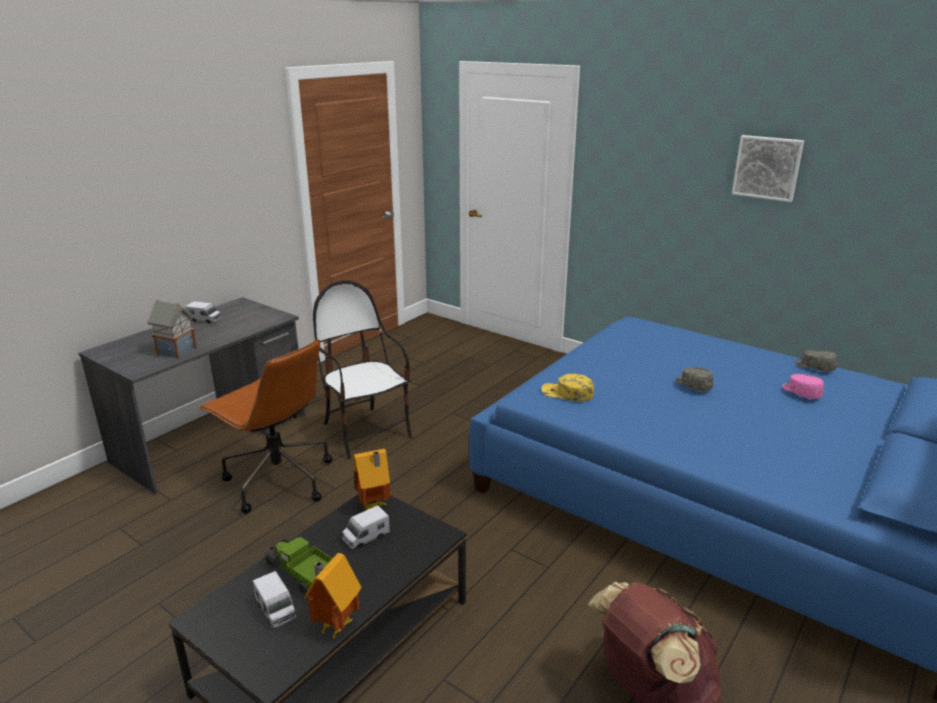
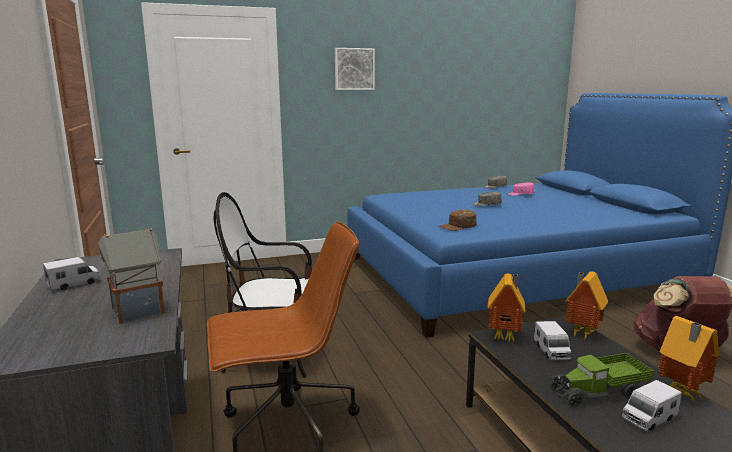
camera: 55 degrees left, 10 degrees down
(275, 610) = (649, 418): toy truck -> toy truck turned 150 degrees clockwise
(422, 547) = (580, 333): none -> toy house
(567, 393) = (458, 226): yellow cap -> brown cap
(767, 167) = (423, 75): picture -> picture (354, 69)

